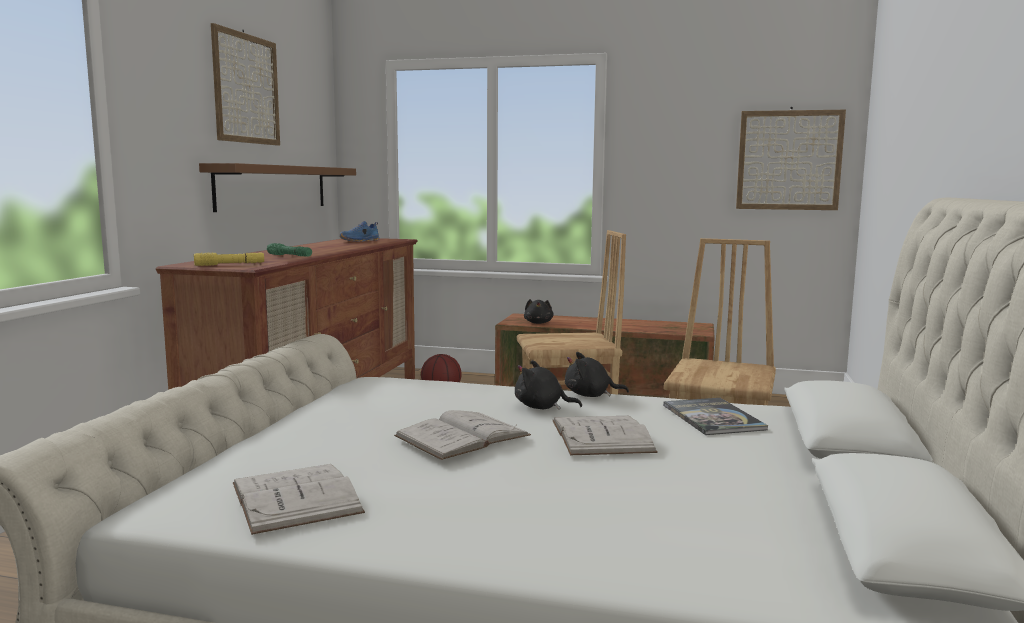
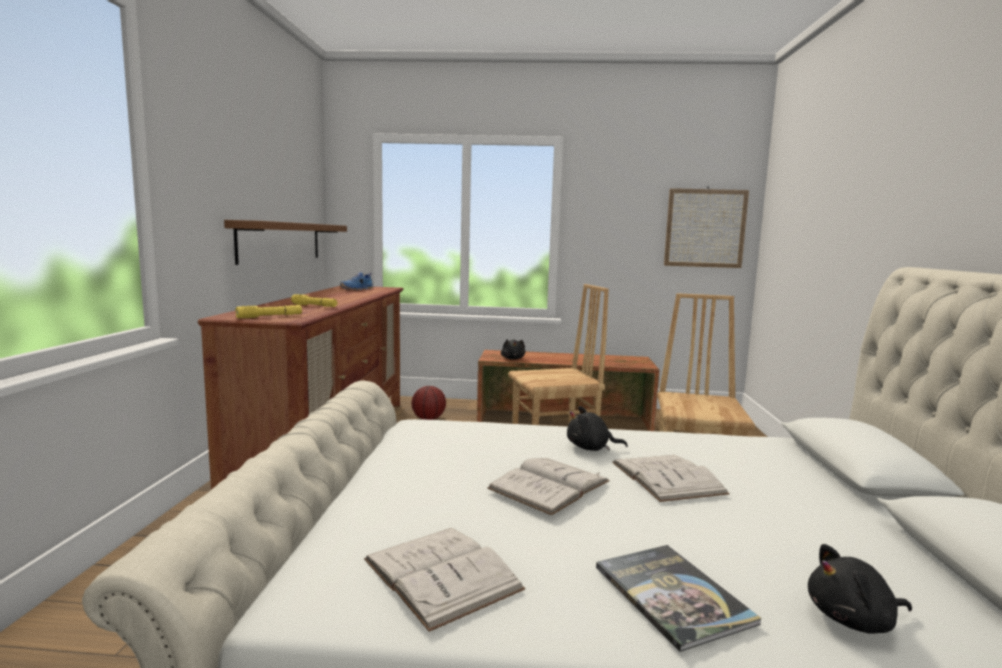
camera: 10 degrees left, 0 degrees up
(246, 87) = (261, 151): picture -> none
(289, 256) = (314, 306): green flashlight -> yellow flashlight
(590, 395) = (620, 433): black plush toy -> black plush toy (854, 620)
(713, 418) = (737, 452): book -> book (672, 595)

